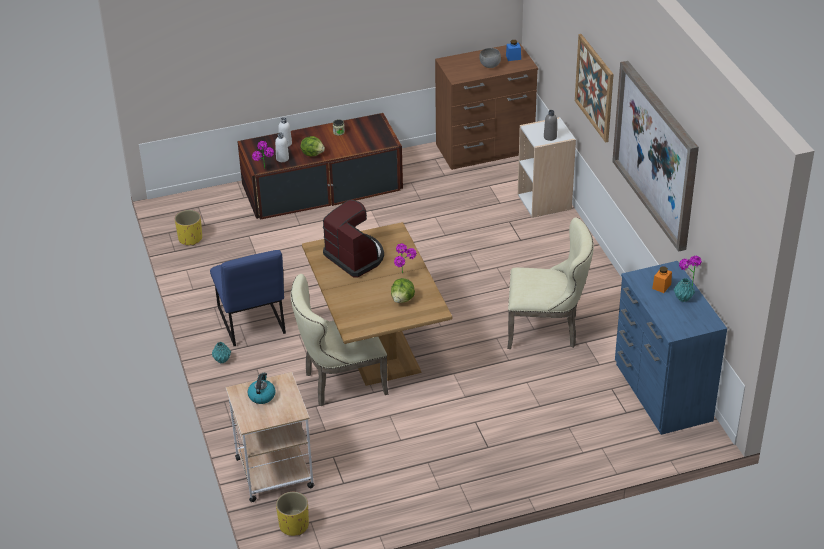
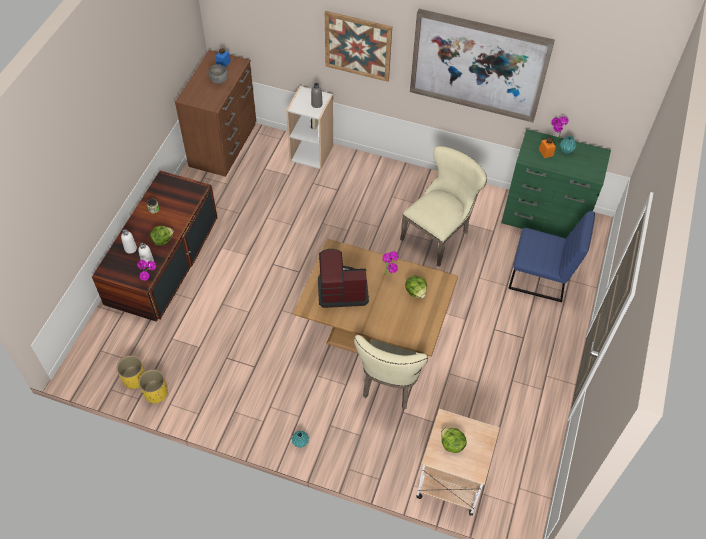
camera: 55 degrees left, 15 degrees up
(251, 321) = (274, 397): blue chair -> blue chair (540, 278)
(262, 395) = (451, 444): kettle -> lettuce
(294, 525) = (515, 501): yellow planter -> yellow planter (156, 393)
(661, 393) = (544, 219): blue dresser -> green dresser

